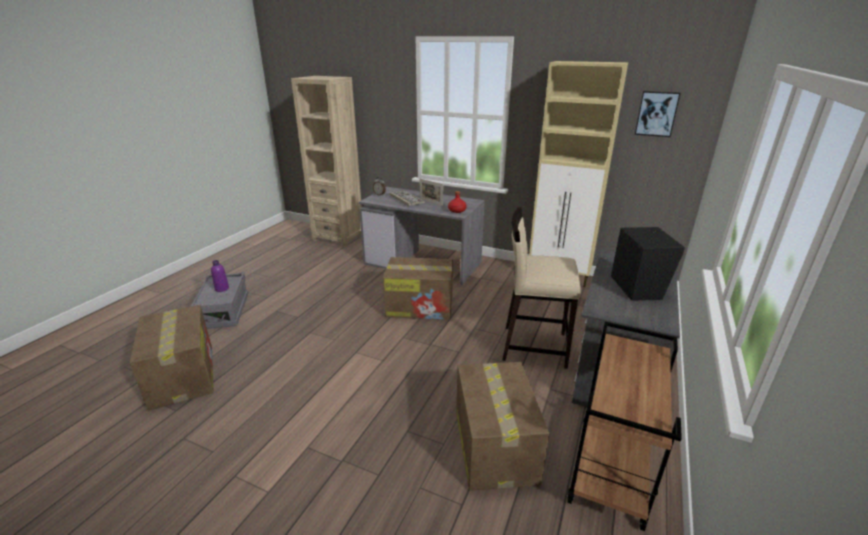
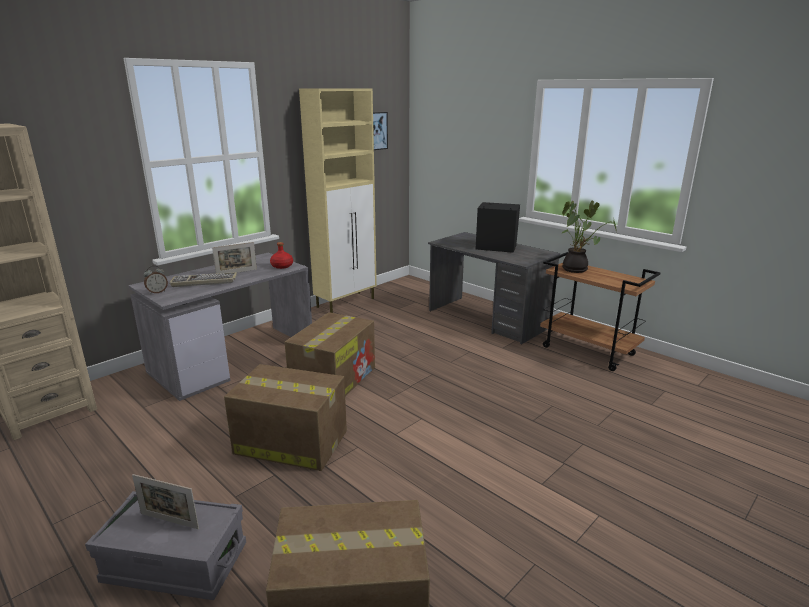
camera: 70 degrees left, 5 degrees down
(222, 288) = (169, 521): purple bottle -> picture frame
(494, 445) = (557, 384): cardboard box -> cardboard box (289, 442)
(533, 346) = (444, 340): beige stool -> none
(635, 358) = (577, 269): none -> potted plant

